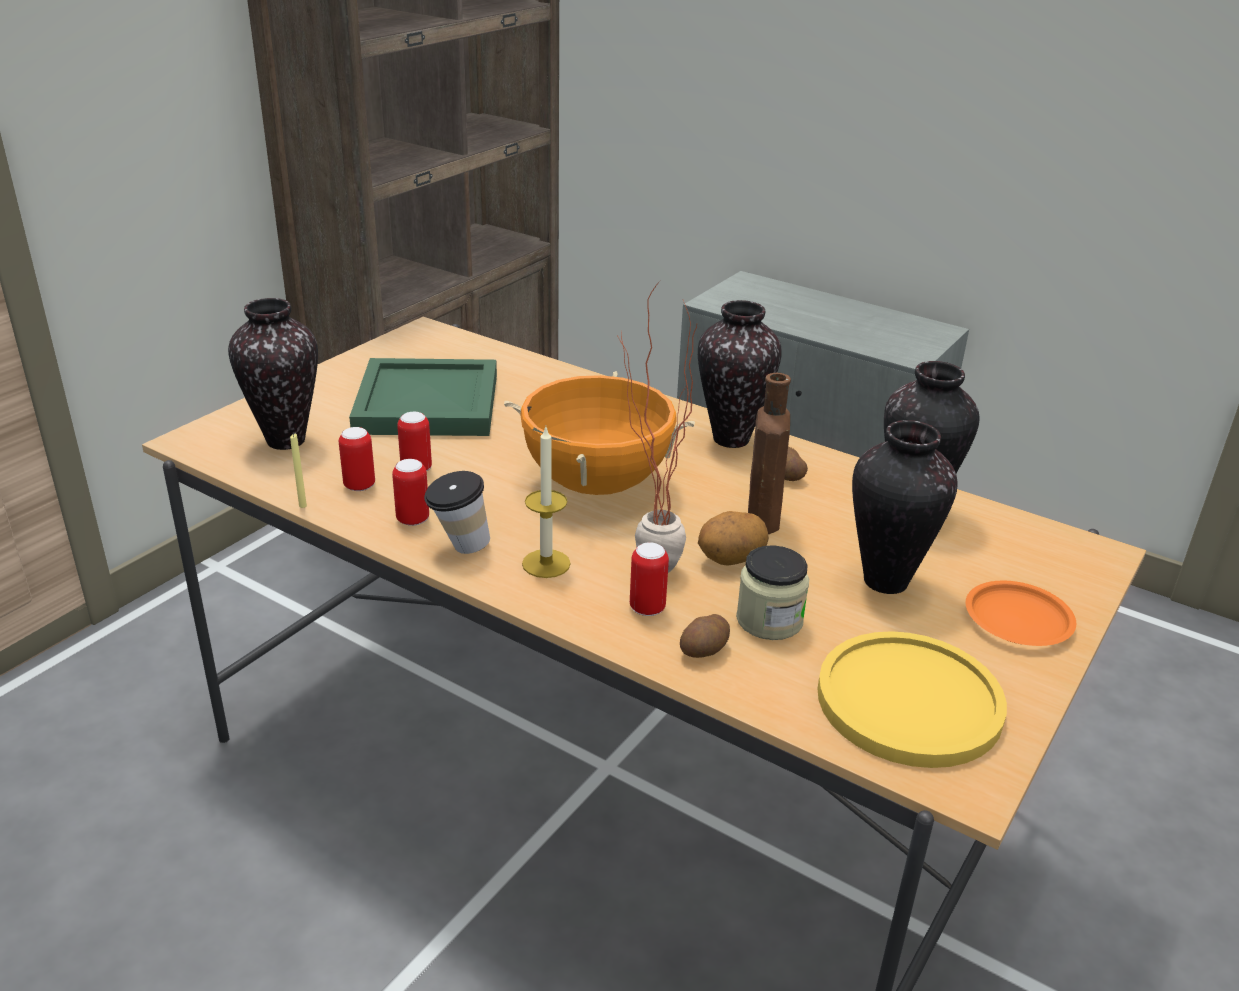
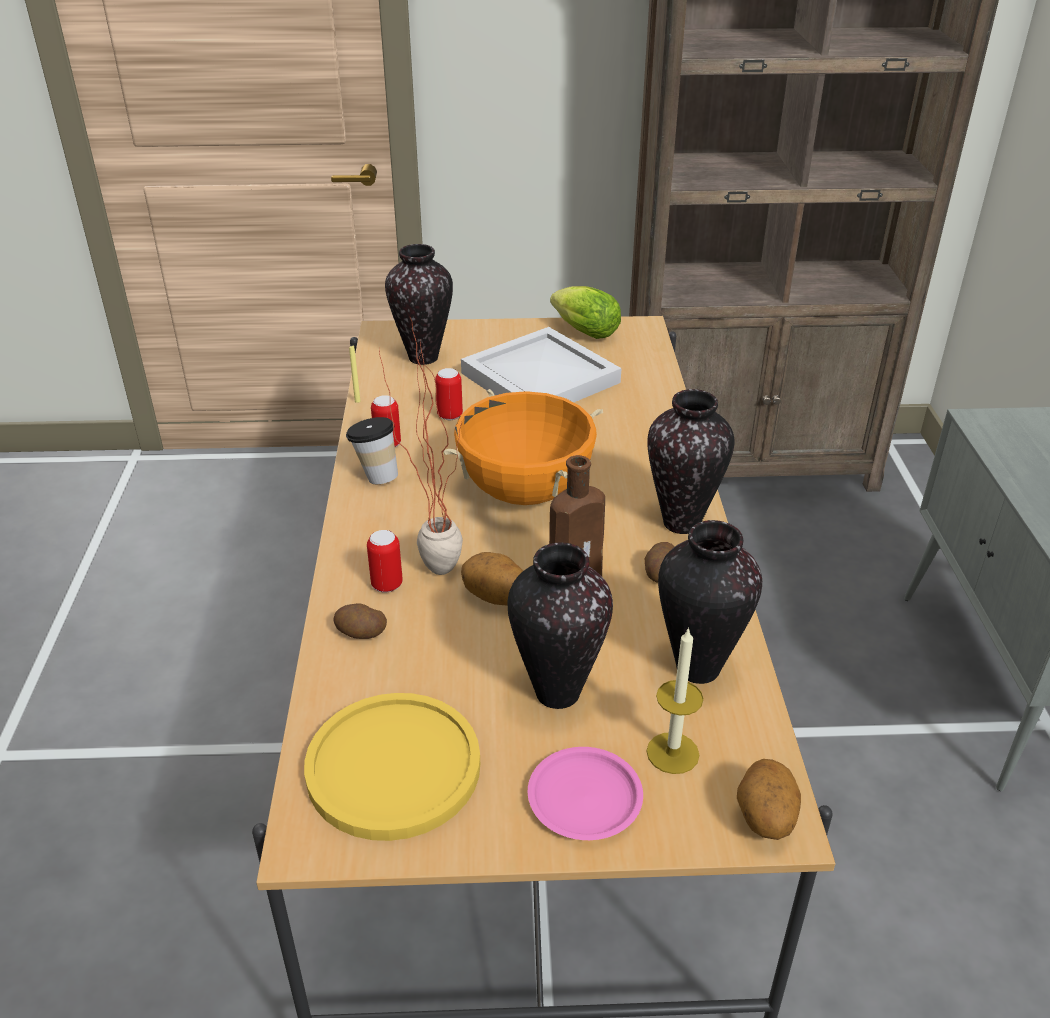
camera: 55 degrees right, 5 degrees up
(359, 486) = (403, 407): can -> none
(384, 355) = (582, 331): none -> lettuce
(429, 404) = (540, 379): green tray -> white tray
(546, 563) = (395, 518): candle -> candle (672, 753)
(769, 620) = (431, 649): jar -> none
(1019, 620) = (585, 799): orange plate -> pink plate
(1089, 556) = (764, 818): none -> potato

